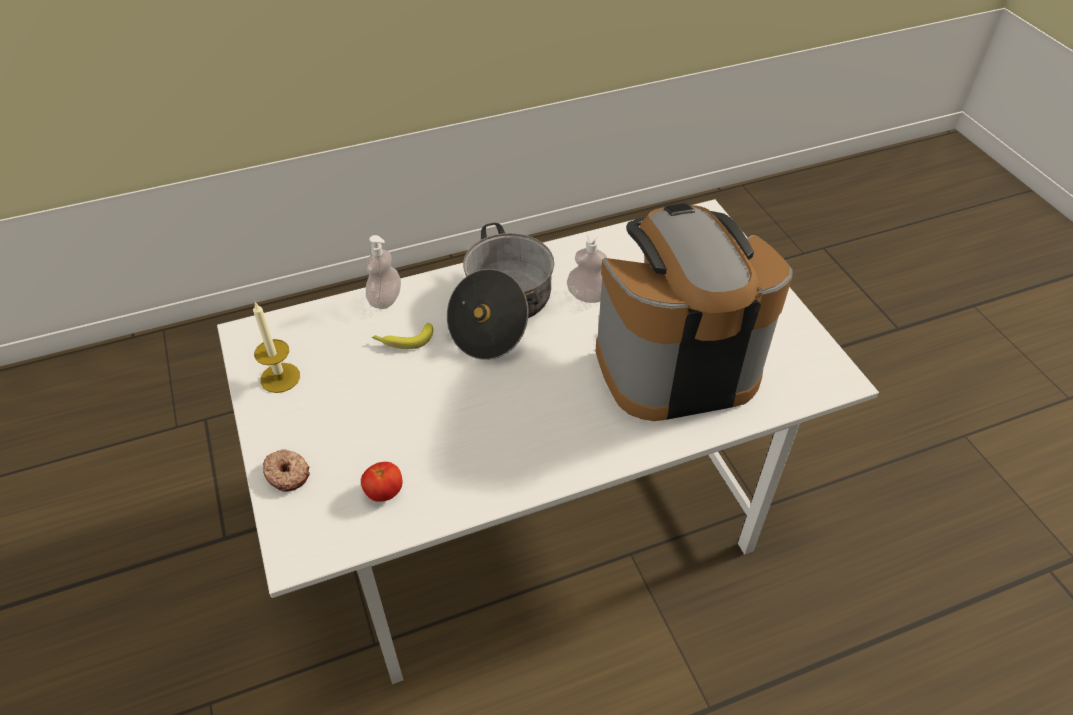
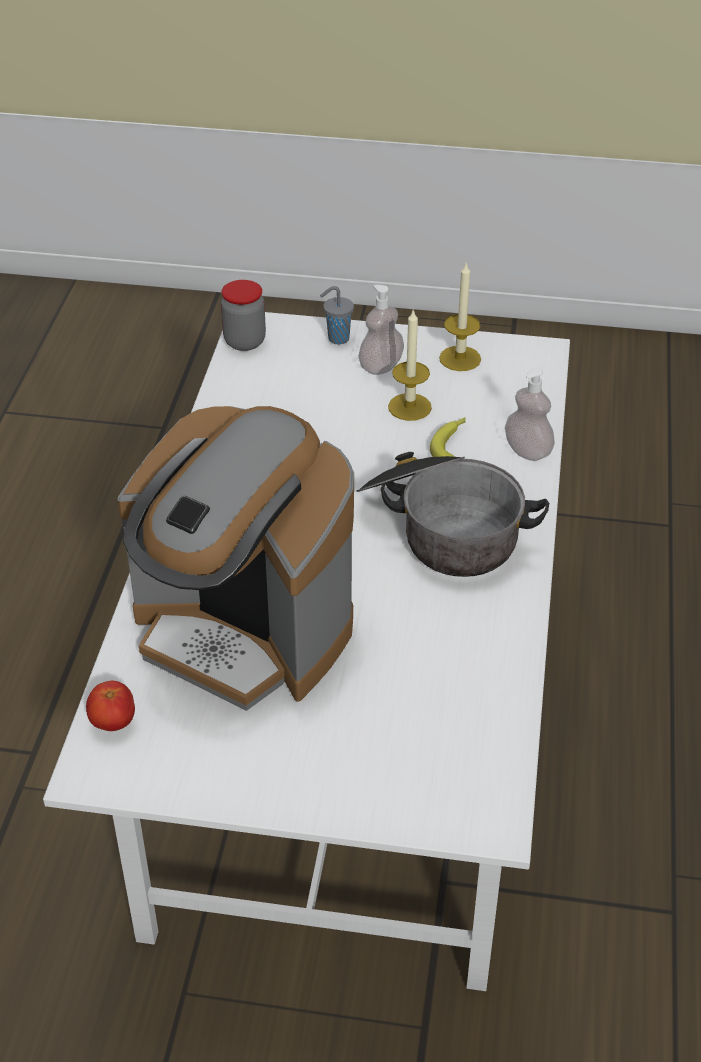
camera: 120 degrees right, 5 degrees down
(288, 474) = (337, 338): donut -> grey cup
(327, 546) = (244, 341): none -> jar
(368, 382) = (409, 407): none -> candle
(384, 492) = (269, 382): tomato -> tomato (113, 722)
(588, 296) = (413, 612): soap dispenser -> soap dispenser (381, 366)
(675, 365) = (243, 633): coffee machine -> coffee machine turned 105 degrees clockwise

